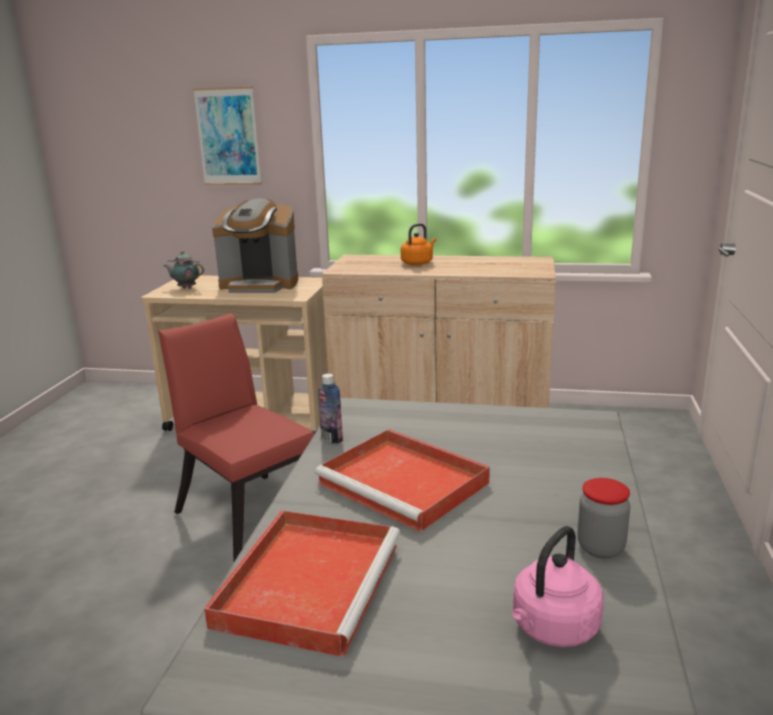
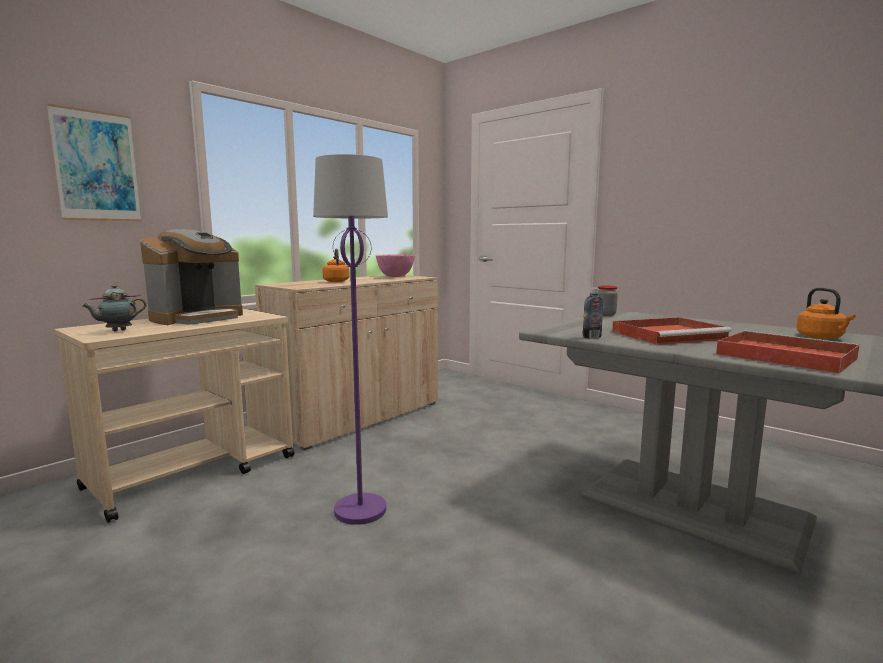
camera: 60 degrees left, 10 degrees down
(249, 511) = (359, 510): red chair -> purple floor lamp
(517, 264) = (395, 276): none -> pink bowl
(552, 629) = (822, 337): pink kettle -> orange kettle
(600, 547) = (751, 326): jar -> jar (605, 314)

